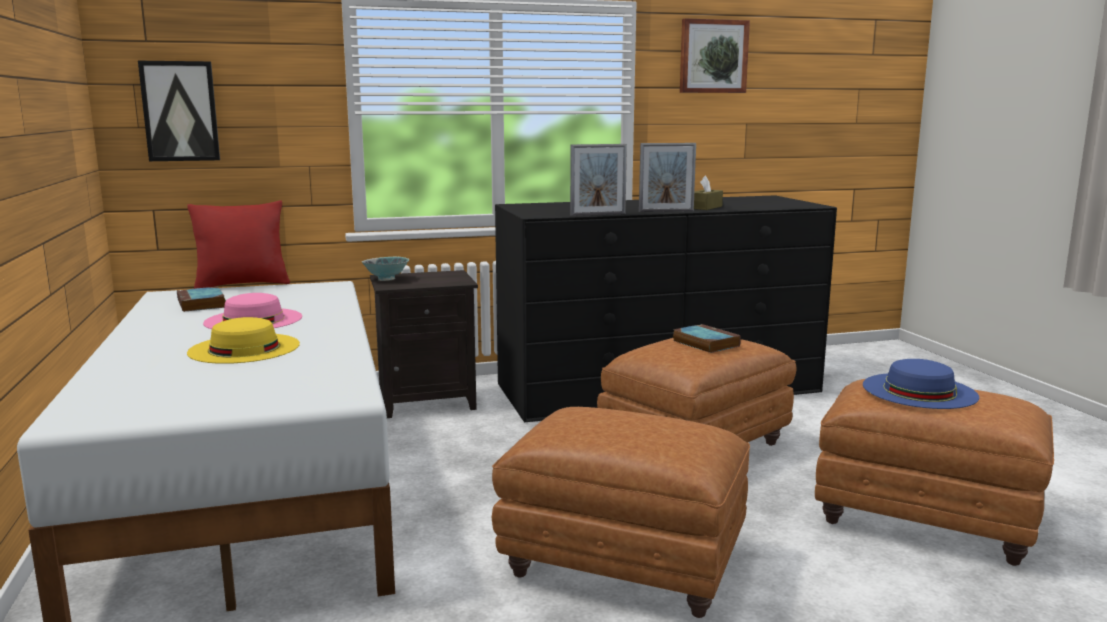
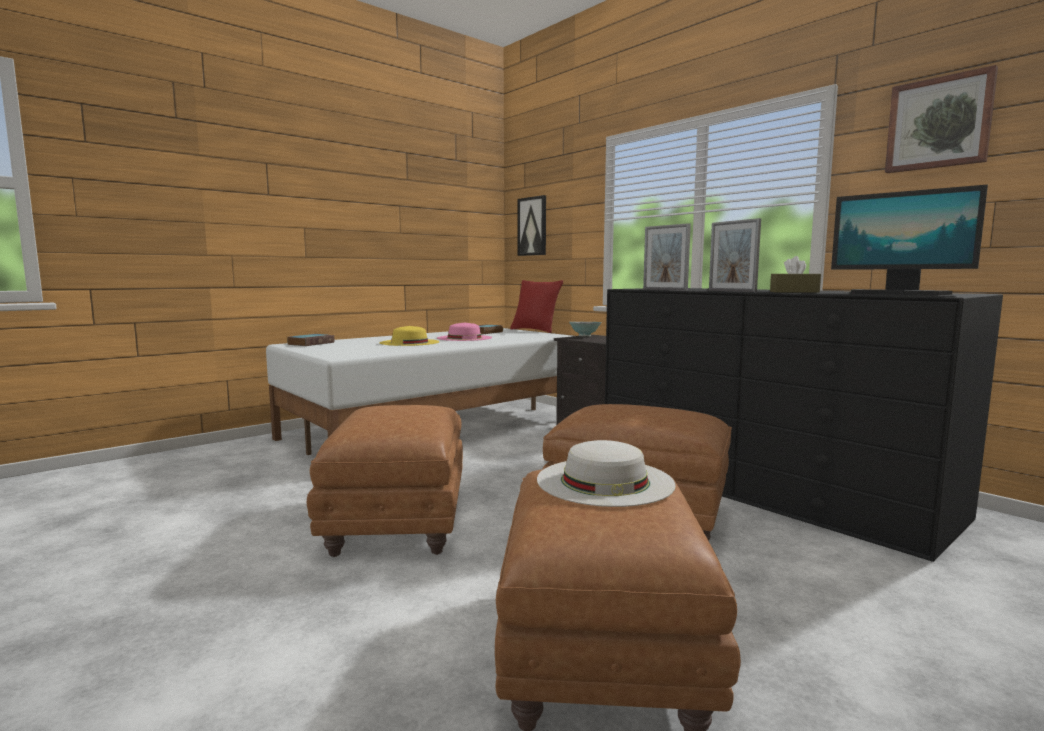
camera: 65 degrees right, 5 degrees down
(704, 343) = (643, 411): book -> book (311, 343)
(766, 203) = (898, 294): none -> monitor
(919, 390) = (605, 481): blue hat -> white hat

